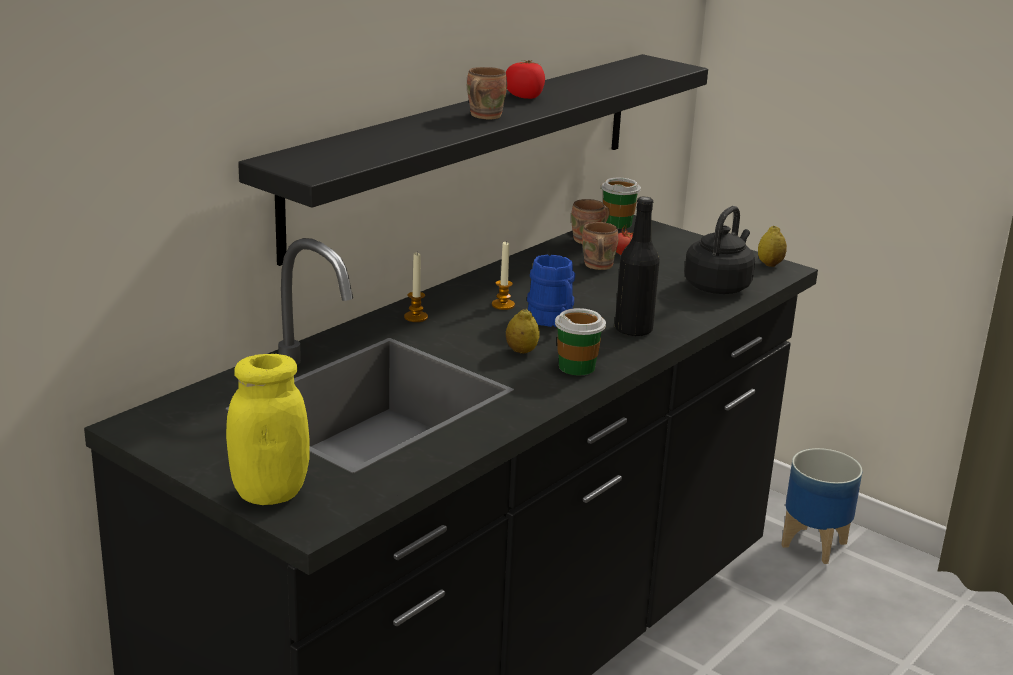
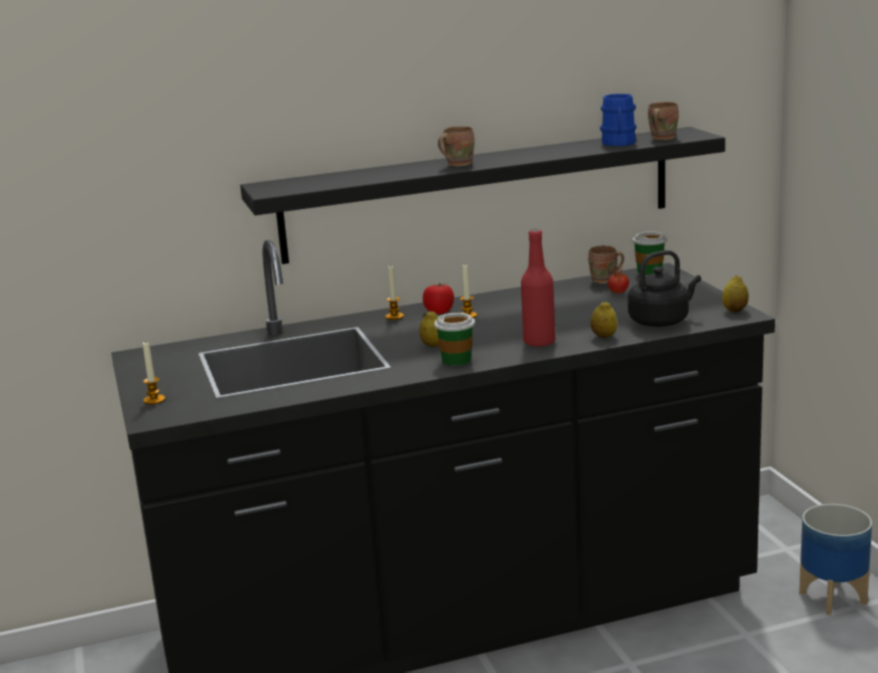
camera: 35 degrees right, 5 degrees down
(270, 493) = (154, 400): yellow jar -> candle
(525, 96) = (519, 153): tomato -> tomato (439, 312)
(553, 320) = (488, 329): blue mug -> blue mug (618, 143)
(596, 266) = (581, 298): brown mug -> brown mug (661, 138)
(633, 330) = (539, 342): black bottle -> red bottle
(689, 313) = (604, 336): none -> lemon

